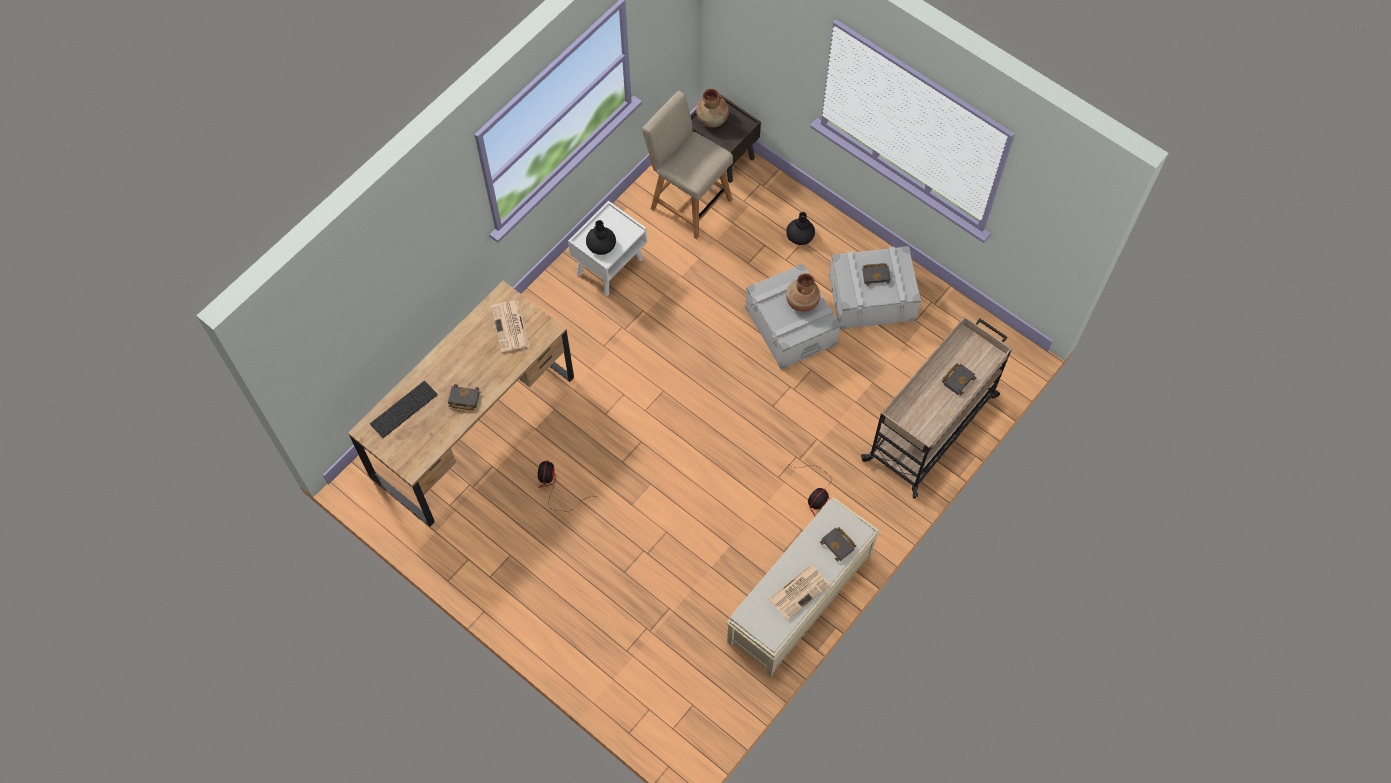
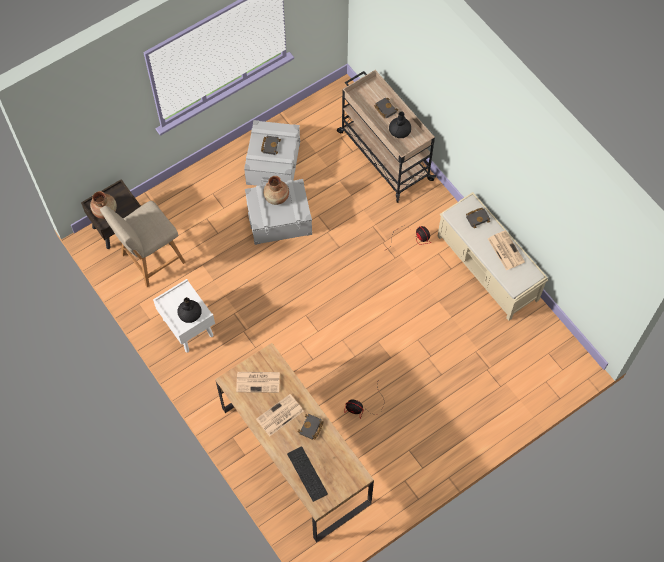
camera: 75 degrees left, 0 degrees up
(471, 360) = (279, 416): none -> newspaper
(800, 235) = (206, 193): black vase -> black vase (399, 131)

